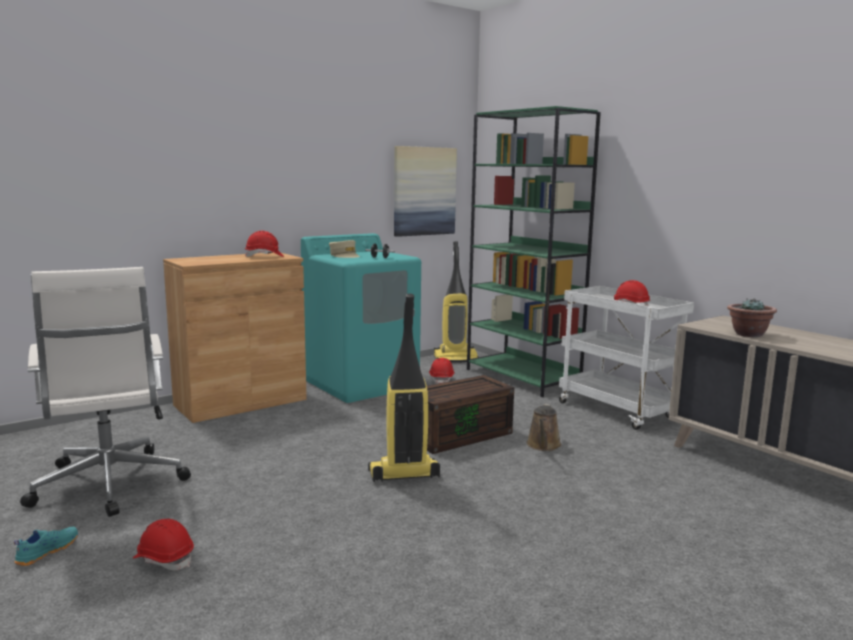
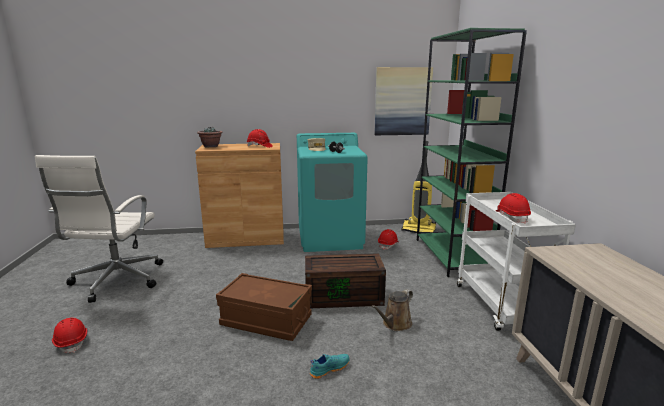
camera: 30 degrees right, 5 degrees up
(47, 551) = (39, 317): turquoise shoe -> turquoise shoe (329, 368)
(403, 475) = (266, 321): vacuum cleaner -> brown storage box
(748, 334) = (587, 275): potted plant -> potted plant (211, 146)

